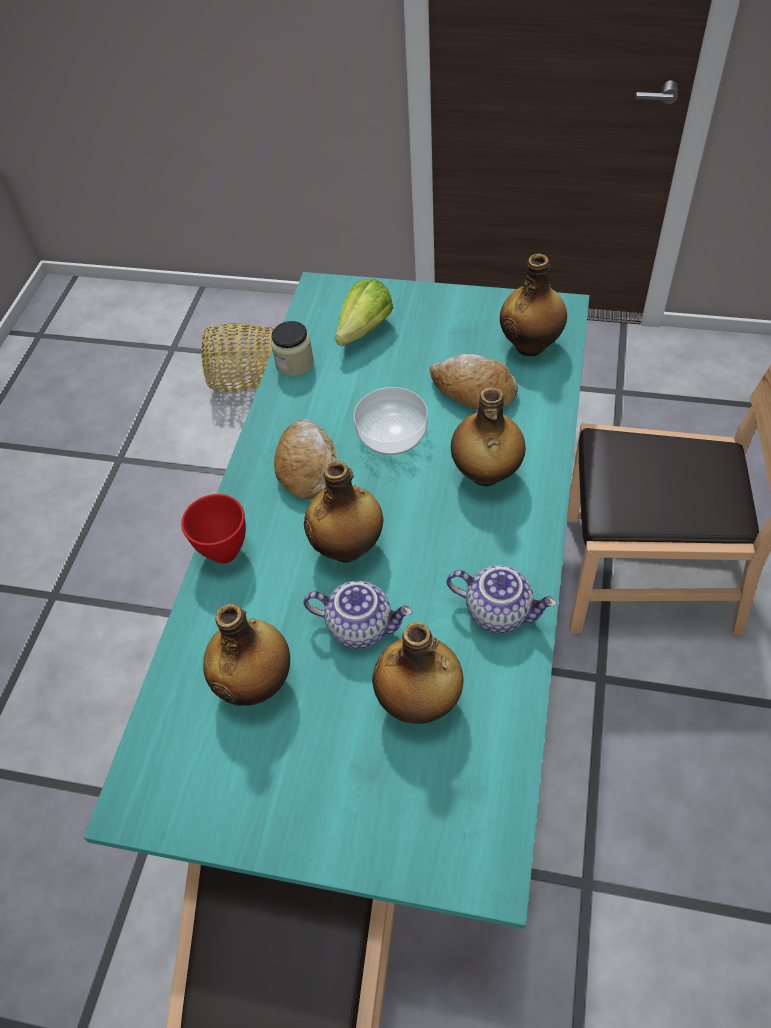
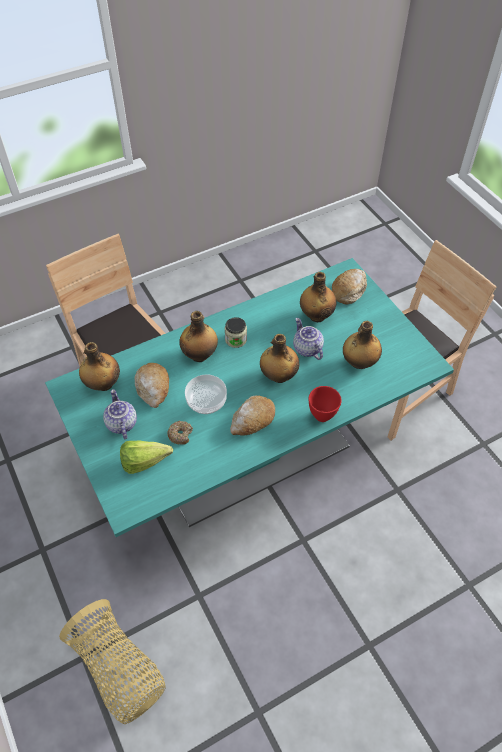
camera: 135 degrees left, 0 degrees up
(294, 363) = (194, 476): jar -> jar (236, 339)
(367, 381) = (180, 434): none -> donut
(433, 822) = (349, 290): none -> bread
(499, 610) = (261, 315): teapot -> teapot (121, 423)

